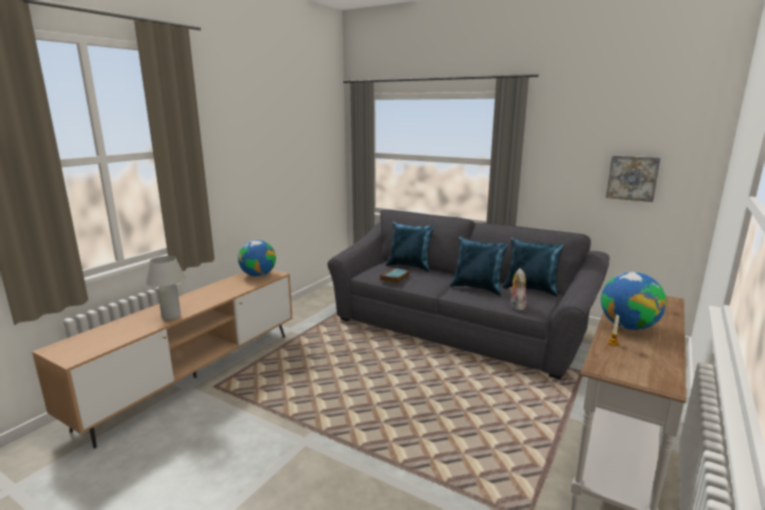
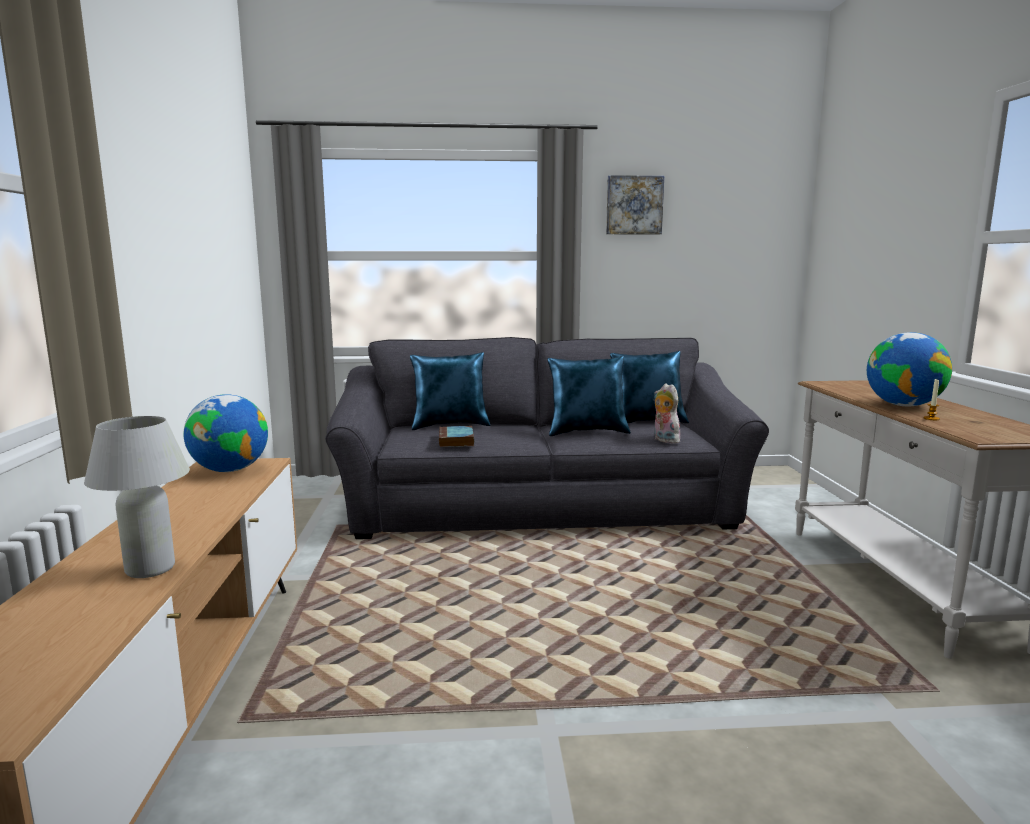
camera: 35 degrees left, 5 degrees down
(632, 178) = (715, 265): picture -> picture (634, 205)

